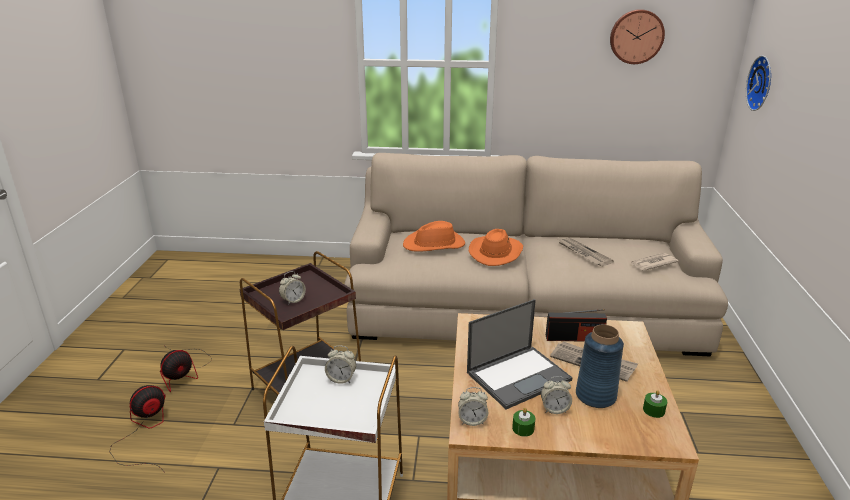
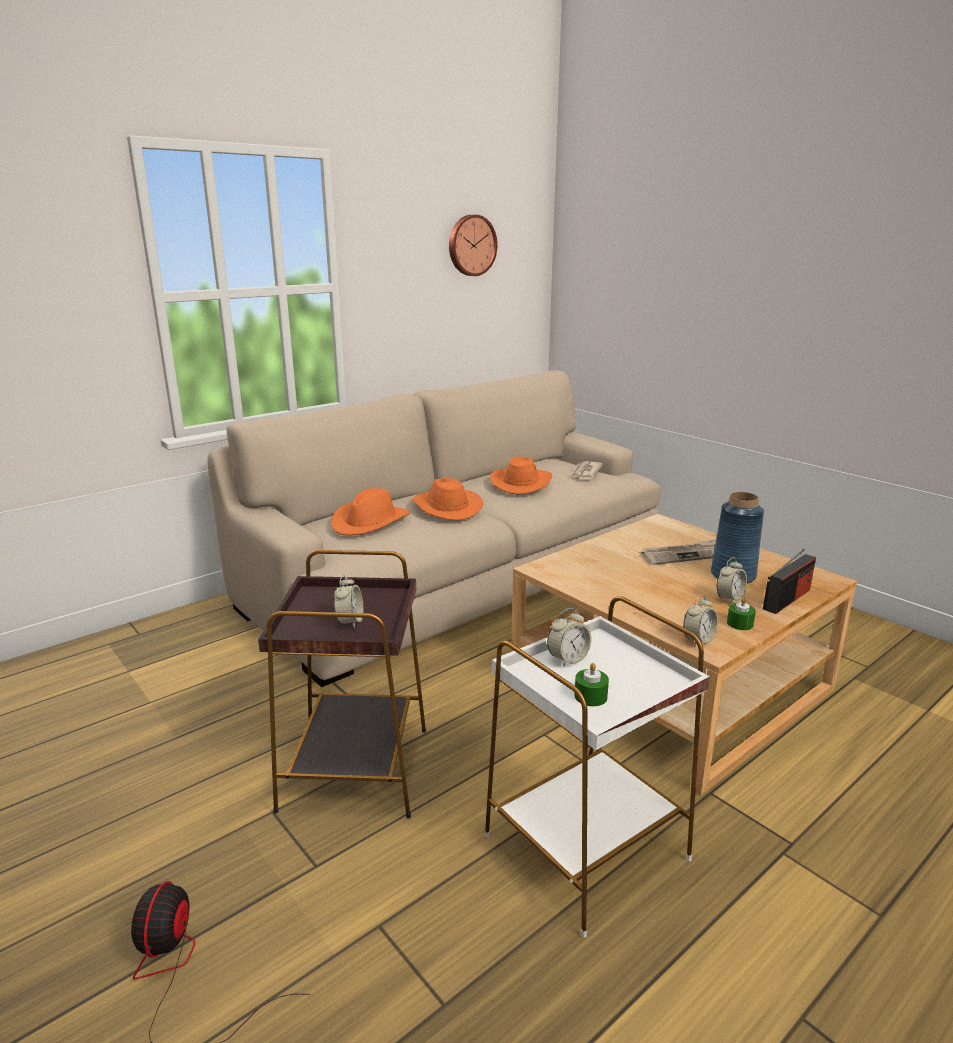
camera: 45 degrees left, 5 degrees down
(184, 372) = (122, 860): fan -> none
(519, 376) = (660, 589): laptop -> none
(574, 338) = (640, 544): radio -> radio (787, 599)
(583, 253) = (521, 483): newspaper -> orange hat
(653, 410) = (780, 565): green candle -> green candle (590, 696)
(762, 83) = (601, 280): wall clock -> none

